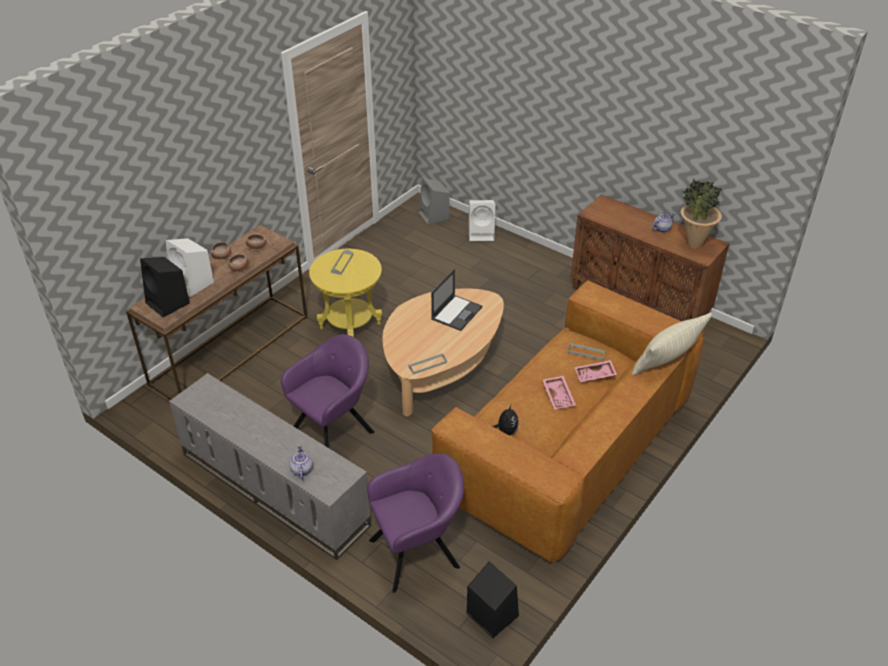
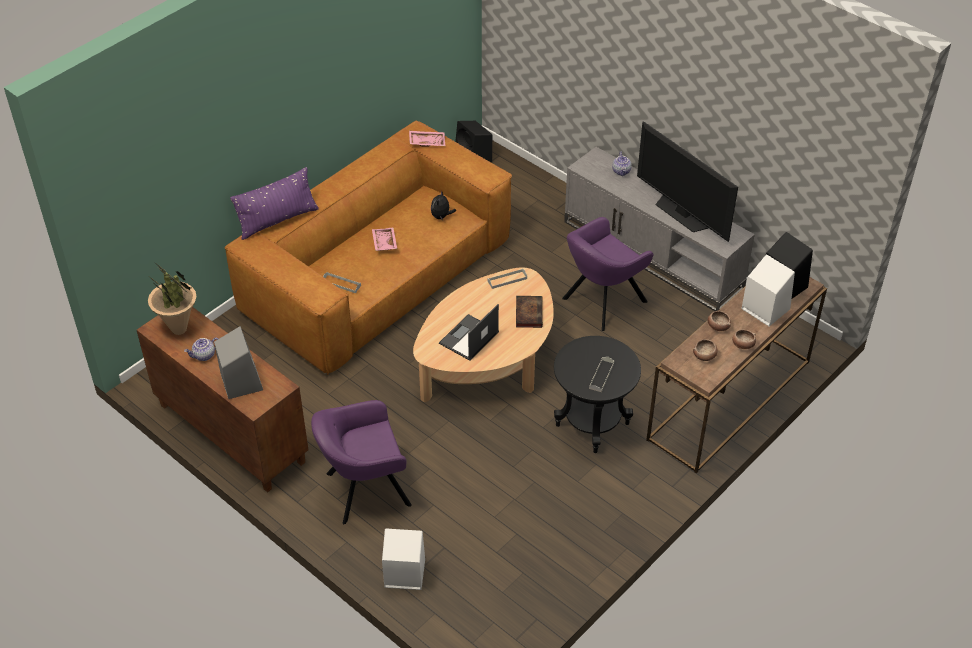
camera: 175 degrees left, 5 degrees up
(241, 419) = (682, 213): none -> television
(350, 325) = (592, 424): yellow side table -> black side table
(405, 336) = (528, 313): none -> book
(418, 552) = (525, 201): purple armchair -> purple armchair (364, 490)
(434, 216) = (470, 618): grey speaker -> grey speaker (241, 381)
(595, 375) = (342, 260): pink tray -> pink tray (427, 142)
(667, 360) = (277, 220): beige pillow -> purple pillow

